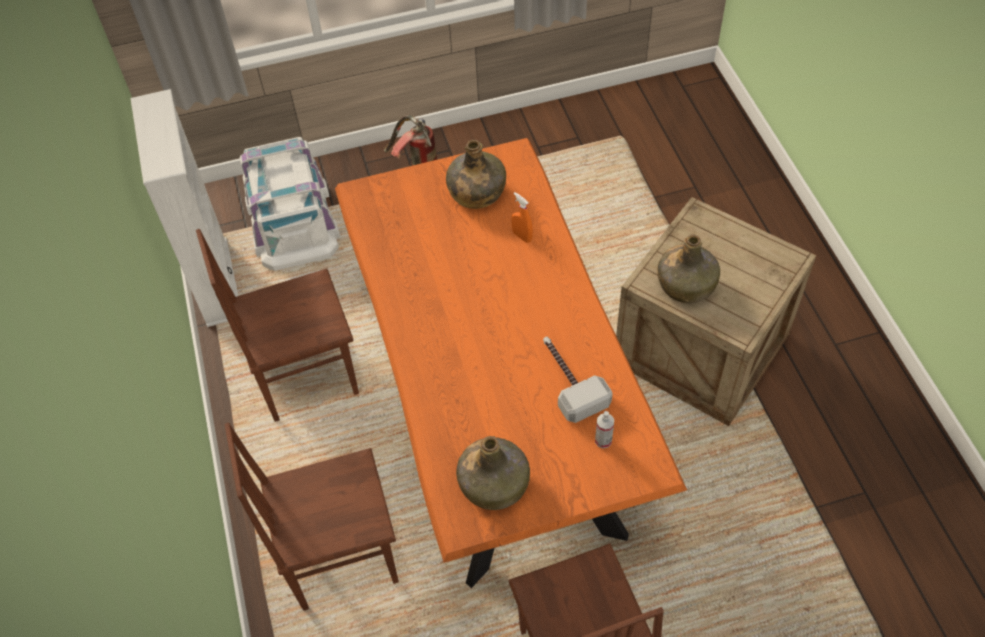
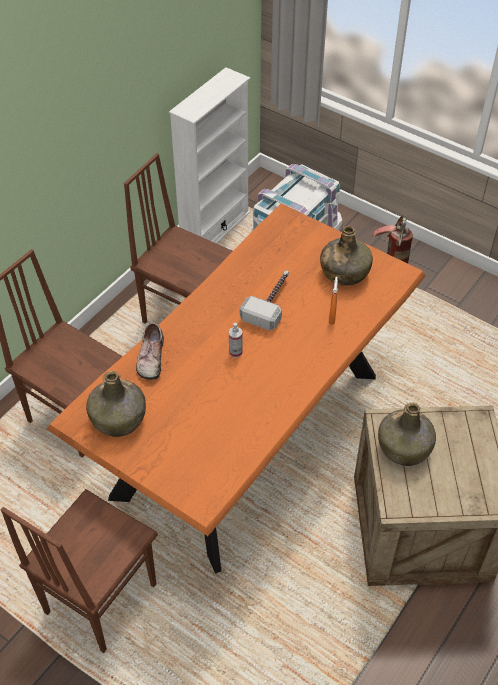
camera: 50 degrees right, 5 degrees down
(438, 412) = (149, 357): none -> shoe
(568, 380) = (235, 412): hammer -> hammer (271, 302)
(603, 440) = (202, 460): spray bottle -> spray bottle (235, 352)

